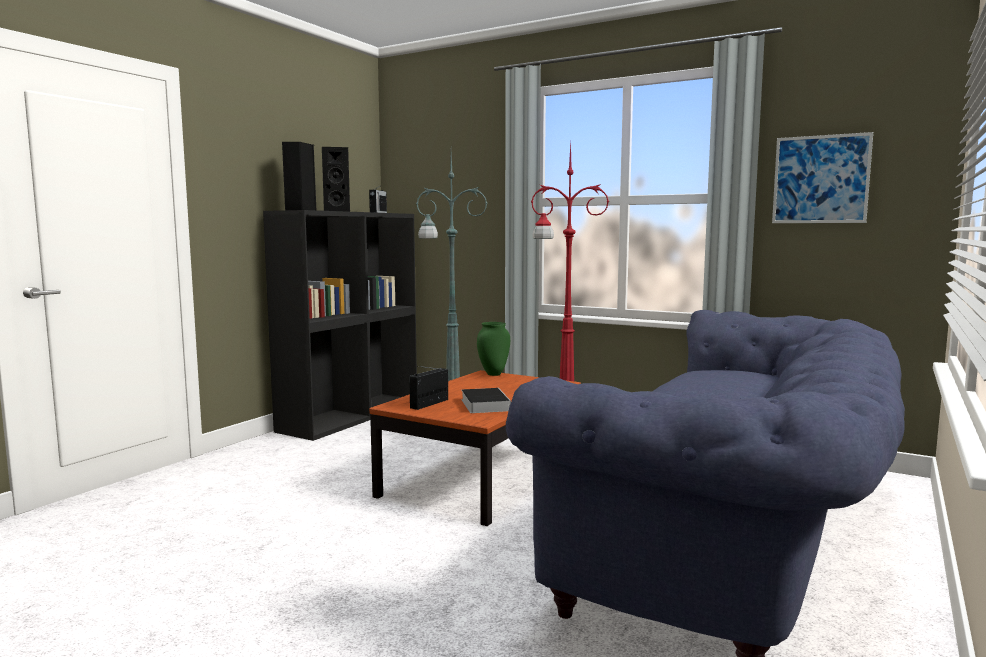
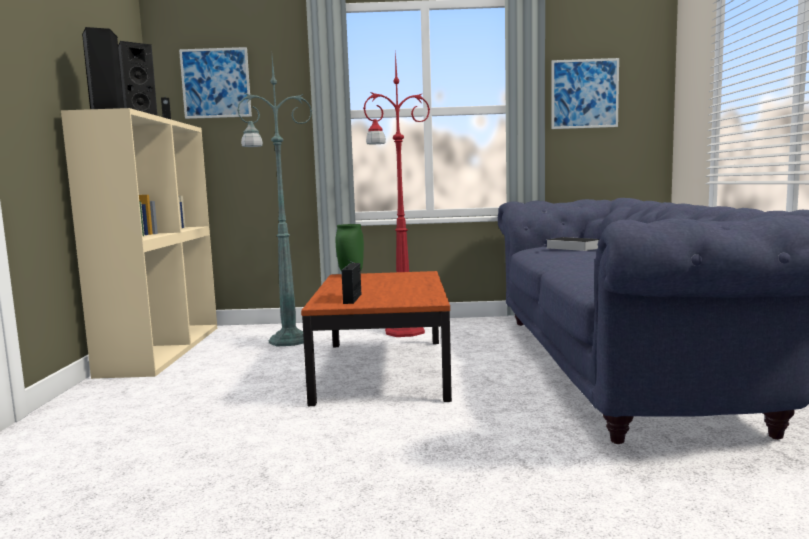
camera: 30 degrees left, 0 degrees up
(351, 416) = (162, 349): black bookcase -> beige bookcase
(431, 171) = (216, 83): none -> picture
(484, 404) = (402, 292): book -> book (572, 247)

